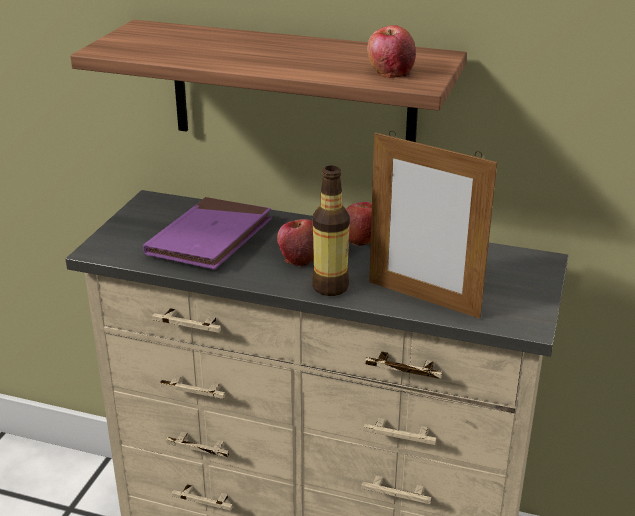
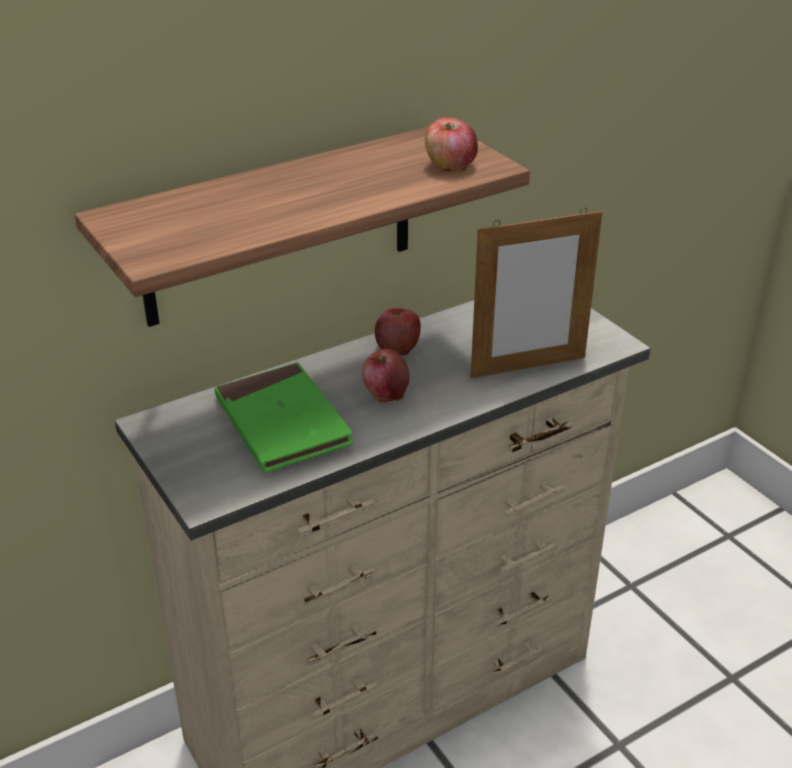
camera: 50 degrees left, 5 degrees up
(210, 238) = (282, 423): purple book -> green book
(330, 287) = (454, 400): bottle -> none

